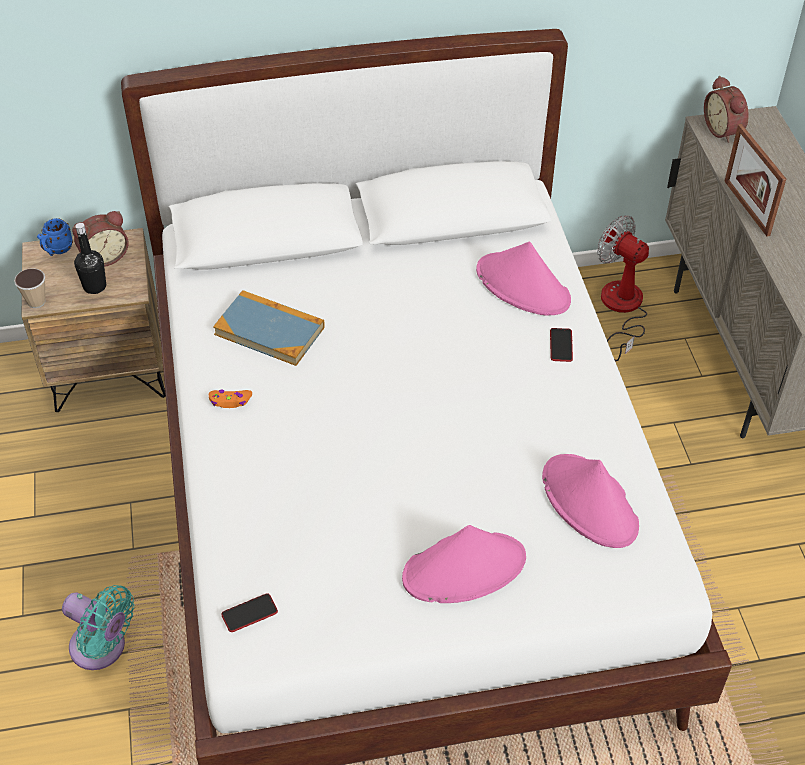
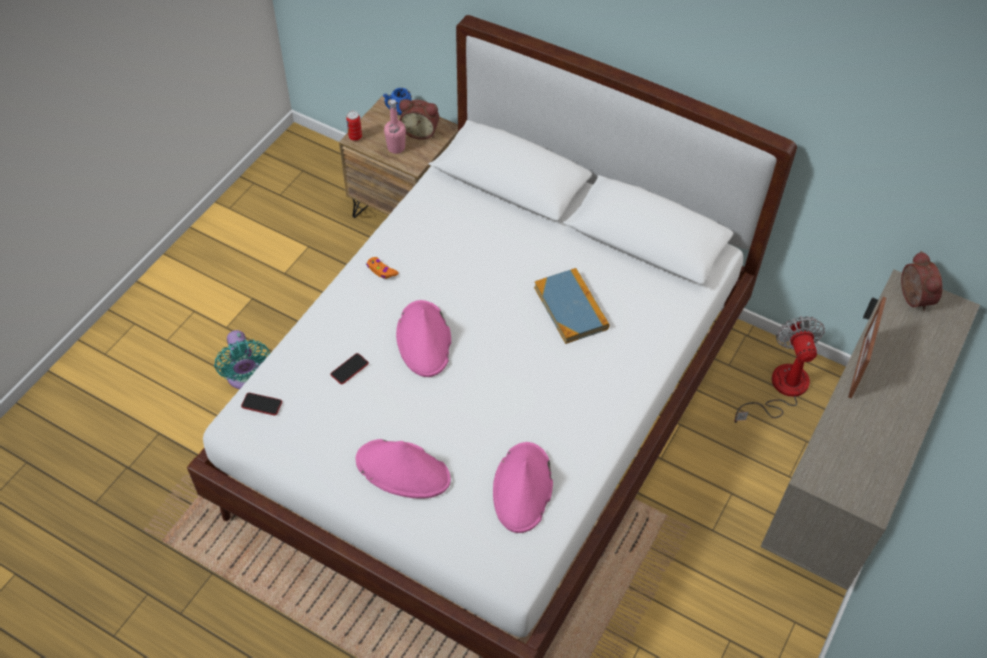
camera: 40 degrees right, 5 degrees up
(36, 302) = (355, 137): cup -> can
(95, 286) = (396, 148): black bottle -> pink bottle
(269, 331) = (449, 241): book -> book (571, 308)
(523, 286) = (640, 318): pink hat -> pink hat (424, 340)
(561, 345) = (620, 374): phone -> phone (349, 369)
(724, 130) = (911, 298): alarm clock -> alarm clock turned 150 degrees clockwise

